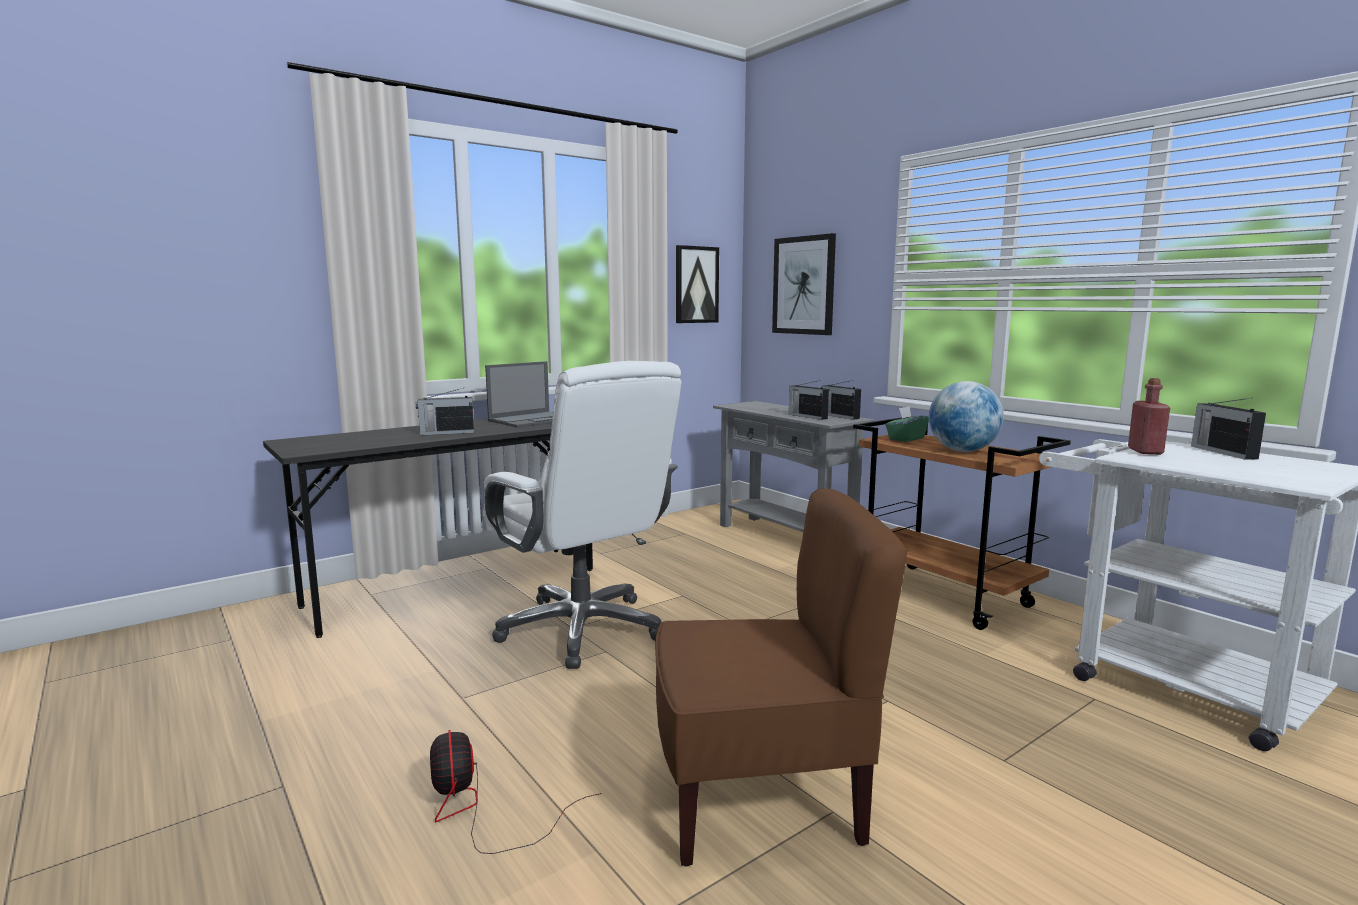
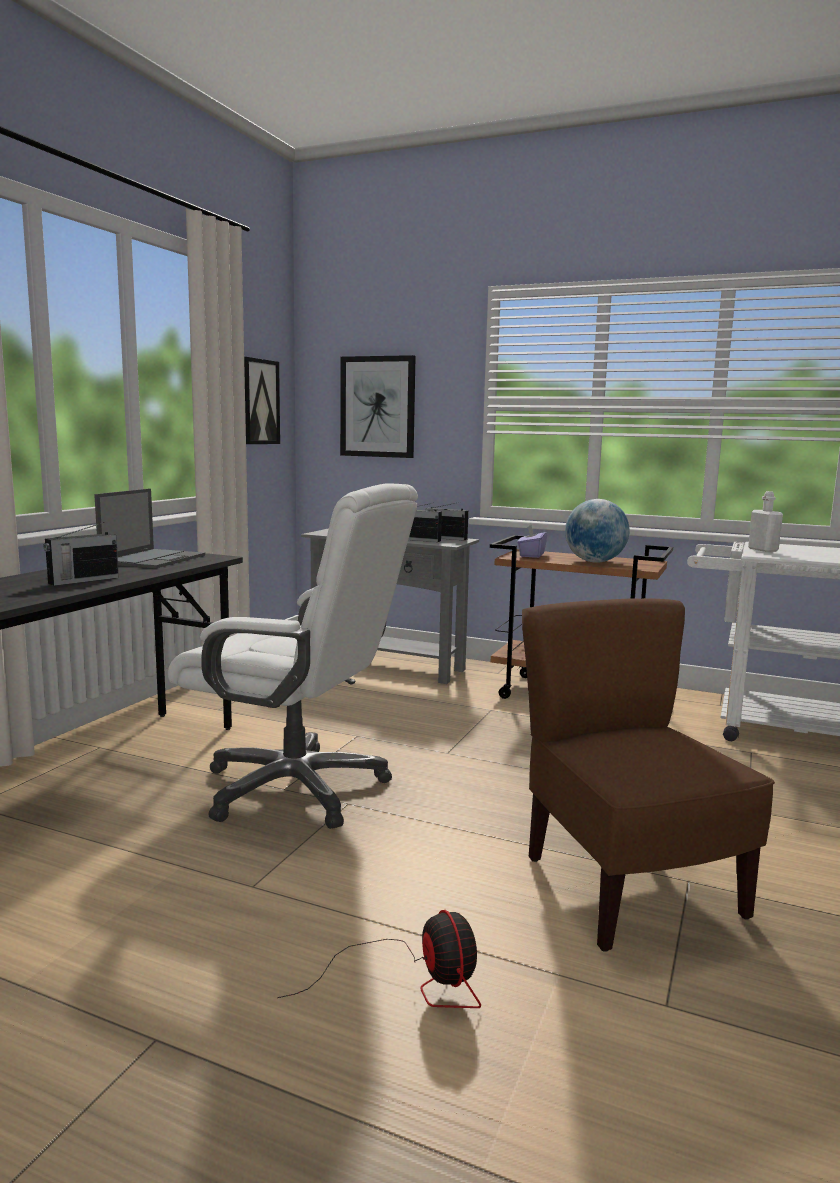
camera: 30 degrees left, 0 degrees up
(480, 810) = (413, 981): fan -> fan turned 150 degrees counterclockwise
(760, 797) = (628, 888): brown chair -> brown chair turned 75 degrees counterclockwise
(905, 439) = (531, 555): green tissue box -> purple tissue box
(1145, 451) = (763, 550): red bottle -> white bottle
(1222, 452) = (800, 547): radio -> none

